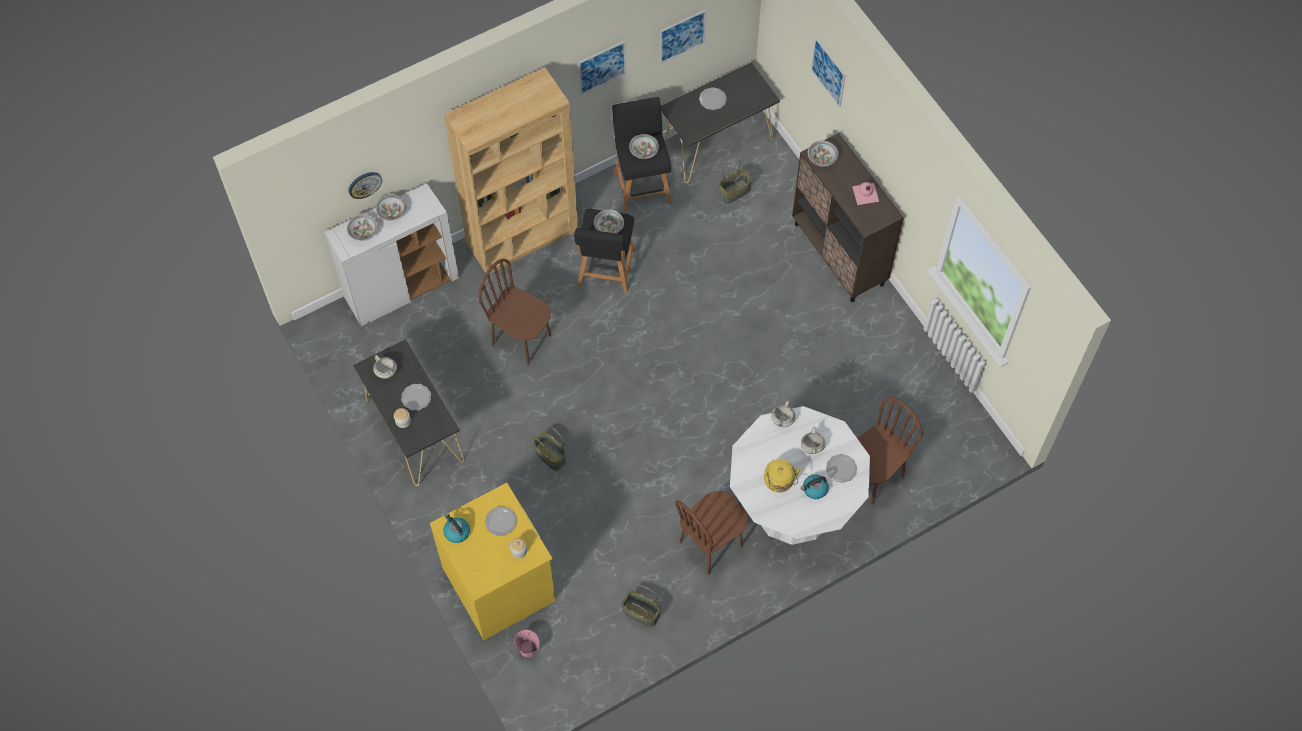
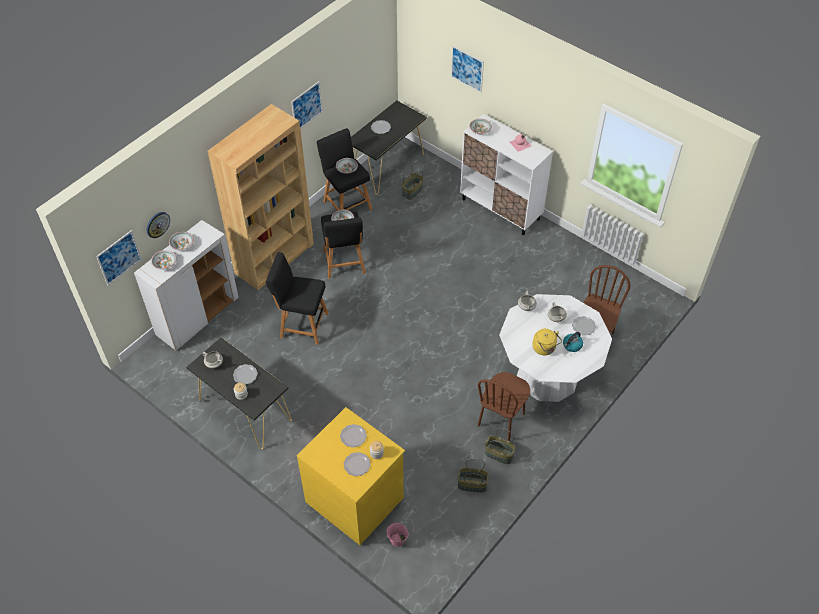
camera: 20 degrees left, 10 degrees down
(456, 532) = (321, 455): kettle -> none
(492, 557) = (357, 465): none -> plate
(521, 339) = (301, 325): brown chair -> black stool
(549, 455) = (355, 396): basket -> basket (498, 454)
(682, 36) = (353, 77): picture -> picture (119, 257)
(839, 255) = (501, 209): brown cabinet -> white cabinet

